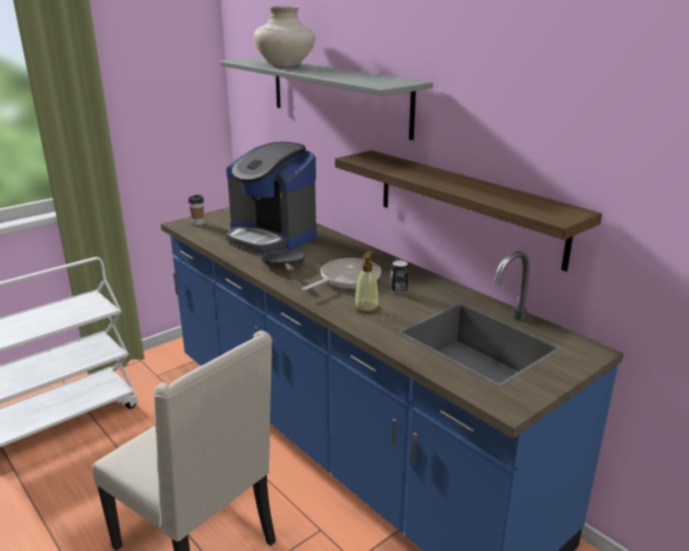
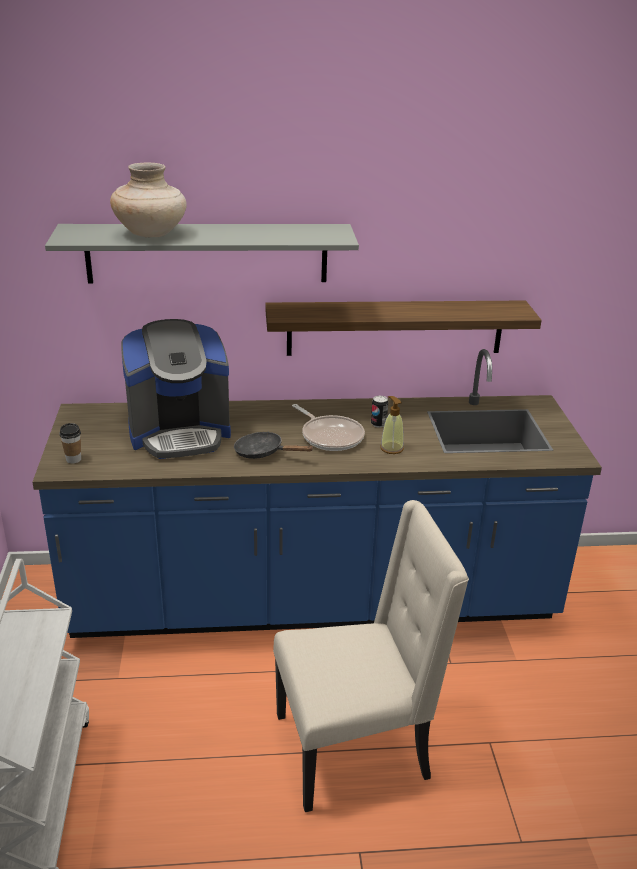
camera: 55 degrees left, 5 degrees up
(347, 279) = (330, 436): frying pan -> frying pan turned 150 degrees clockwise

